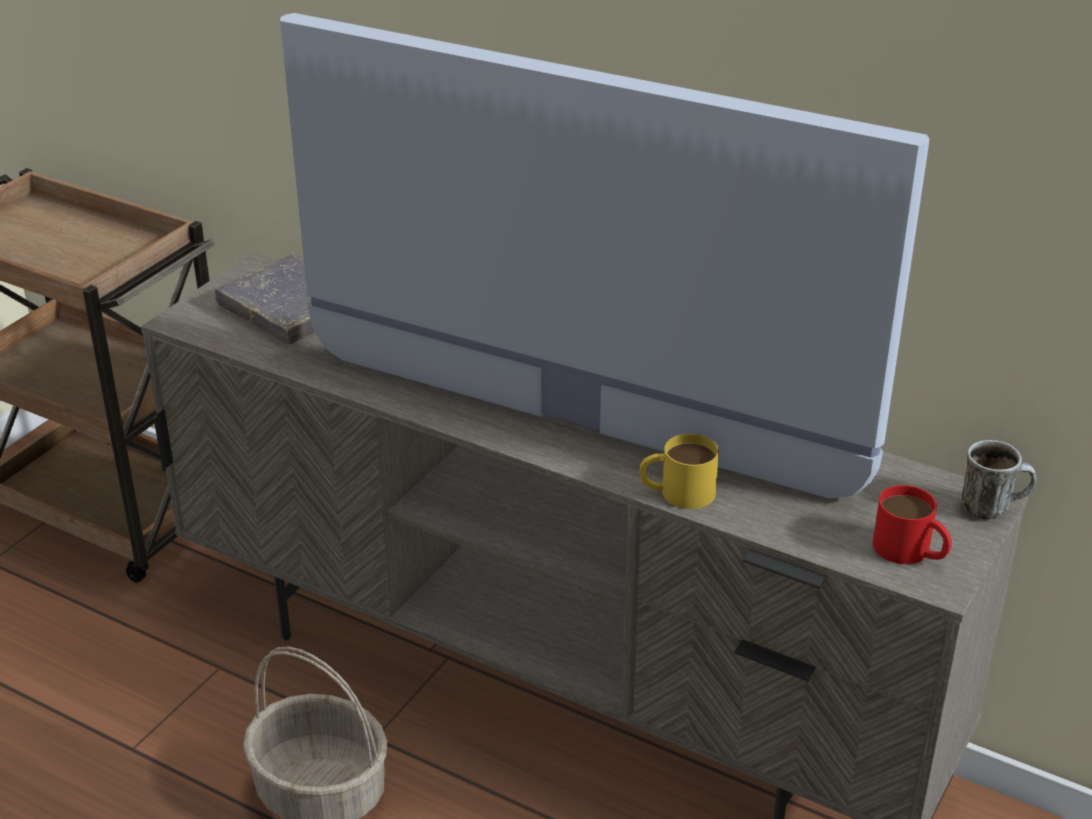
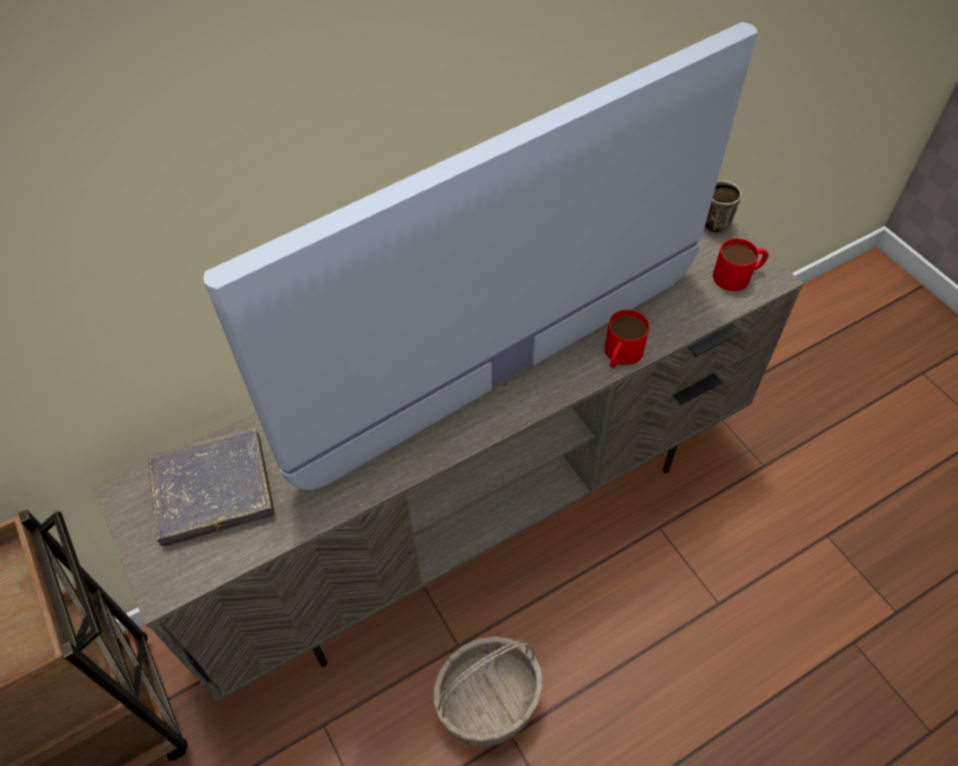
camera: 60 degrees left, 20 degrees up
(677, 492) = (620, 355): yellow mug -> red mug

